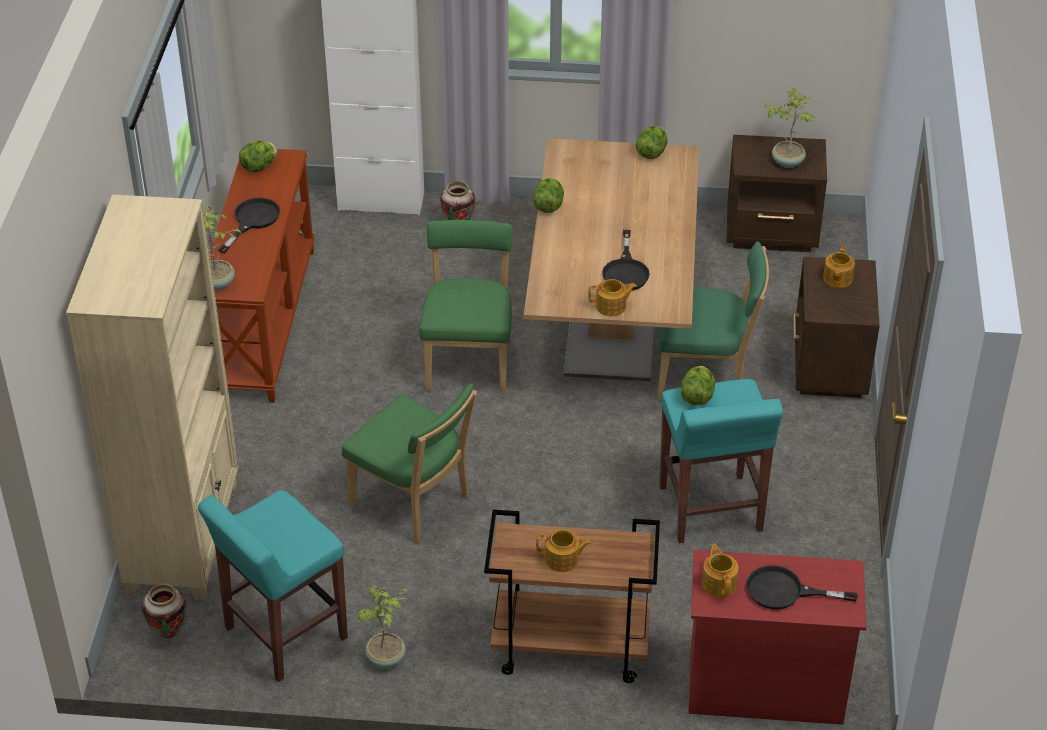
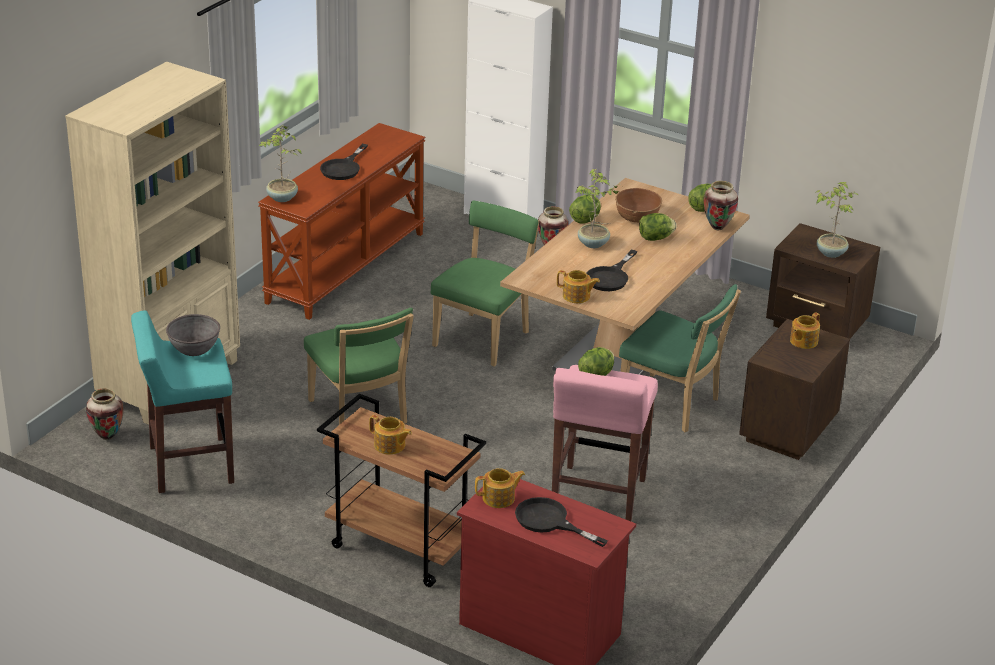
camera: 25 degrees right, 10 degrees down
(252, 221) = (343, 168): black frying pan -> black frying pan turned 150 degrees clockwise
(259, 167) = (379, 137): lettuce -> lettuce (655, 238)
(271, 515) = (194, 348): none -> grey bowl
(387, 659) = (252, 506): potted plant -> potted plant (593, 244)
(597, 187) = (637, 218): none -> brown bowl
(681, 172) = (717, 227): none -> vase
(710, 510) = (597, 495): turquoise stool -> pink stool
(719, 583) = (499, 498): teapot -> teapot turned 60 degrees clockwise

